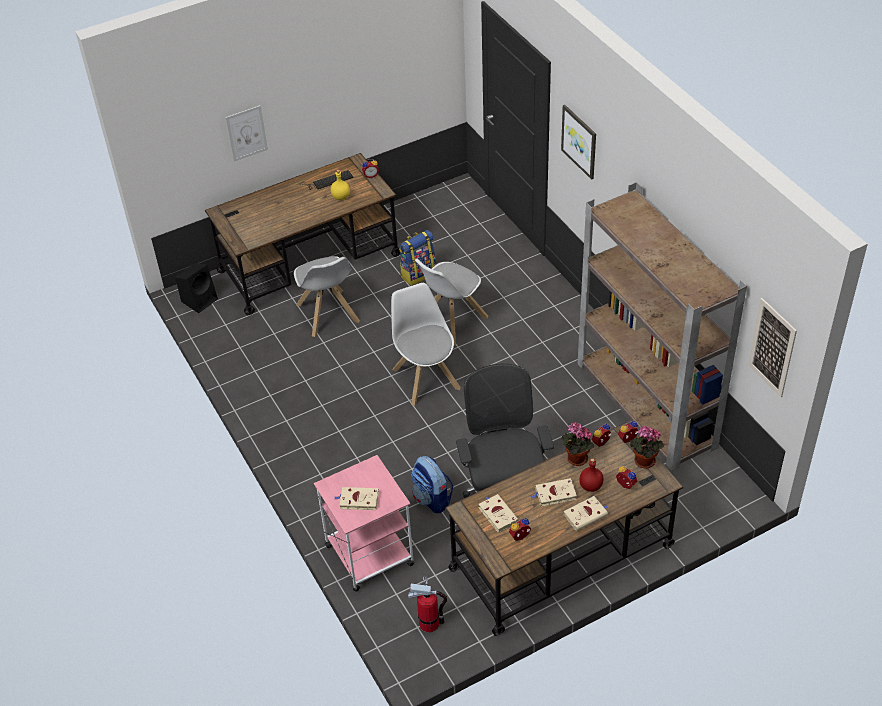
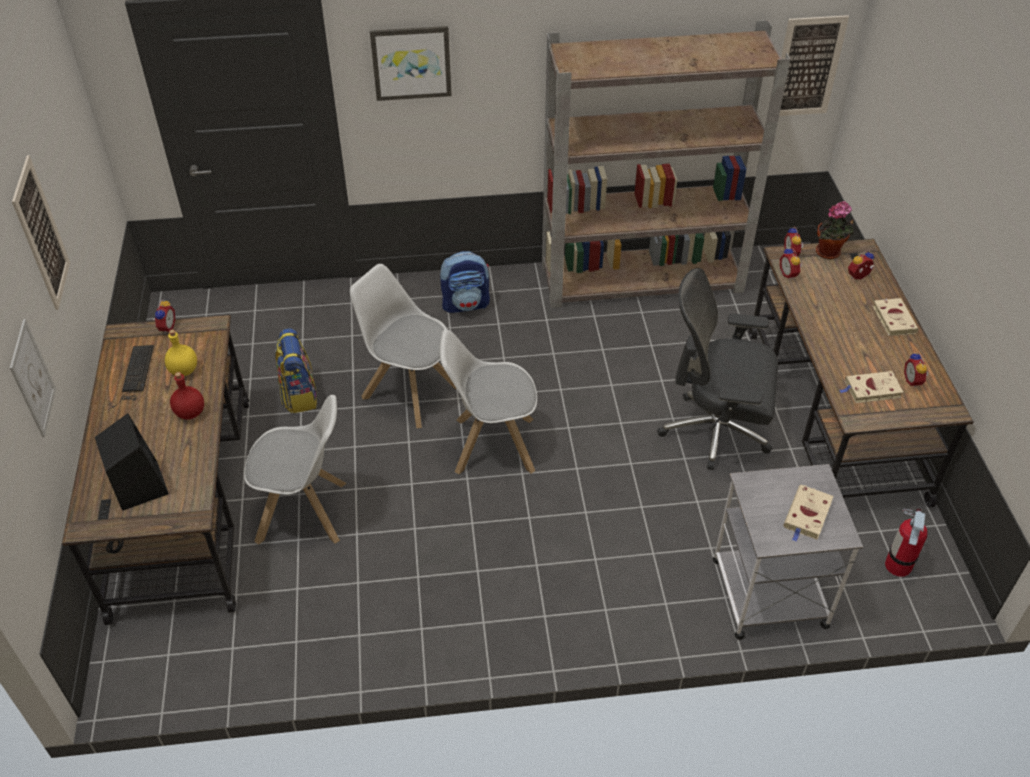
camera: 70 degrees left, 0 degrees up
(200, 299) = (149, 669): black speaker -> black speaker (139, 484)
(319, 79) = (41, 234): none -> picture
(369, 553) = (767, 594): pink cart -> grey cart
(432, 499) = (701, 501): backpack -> backpack (466, 304)
(451, 321) = (409, 390): chair -> chair turned 150 degrees clockwise
(554, 494) = (854, 333): beige book -> none
(575, 459) = (805, 301): potted plant -> none
(590, 486) = (850, 302): red bottle -> red bottle (189, 413)

